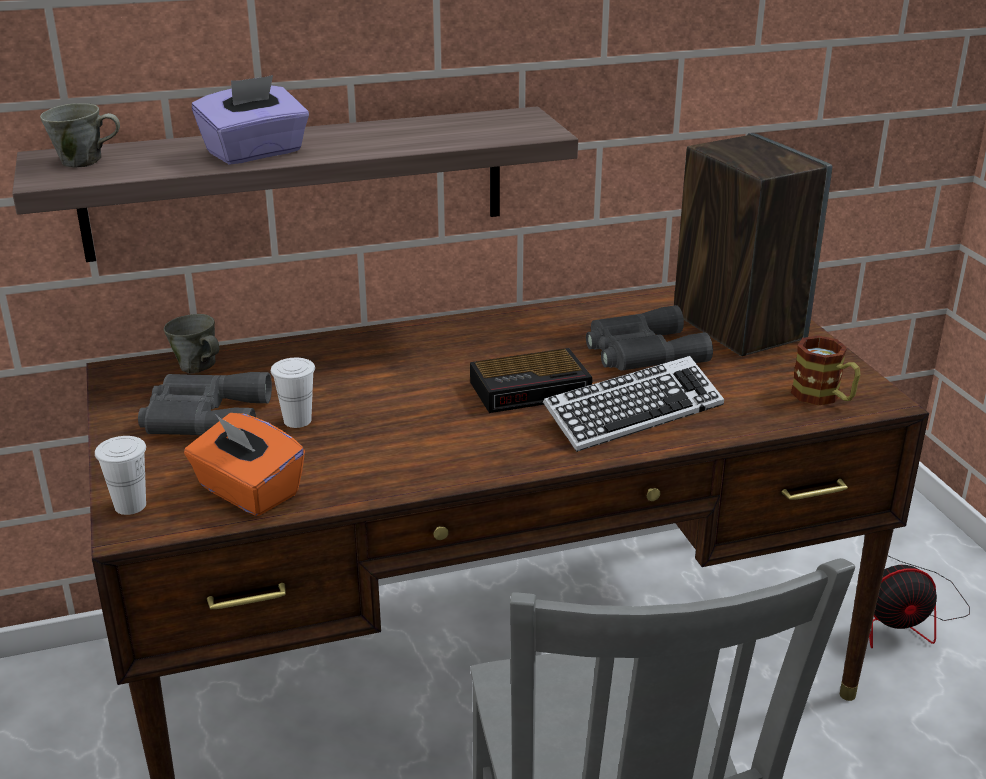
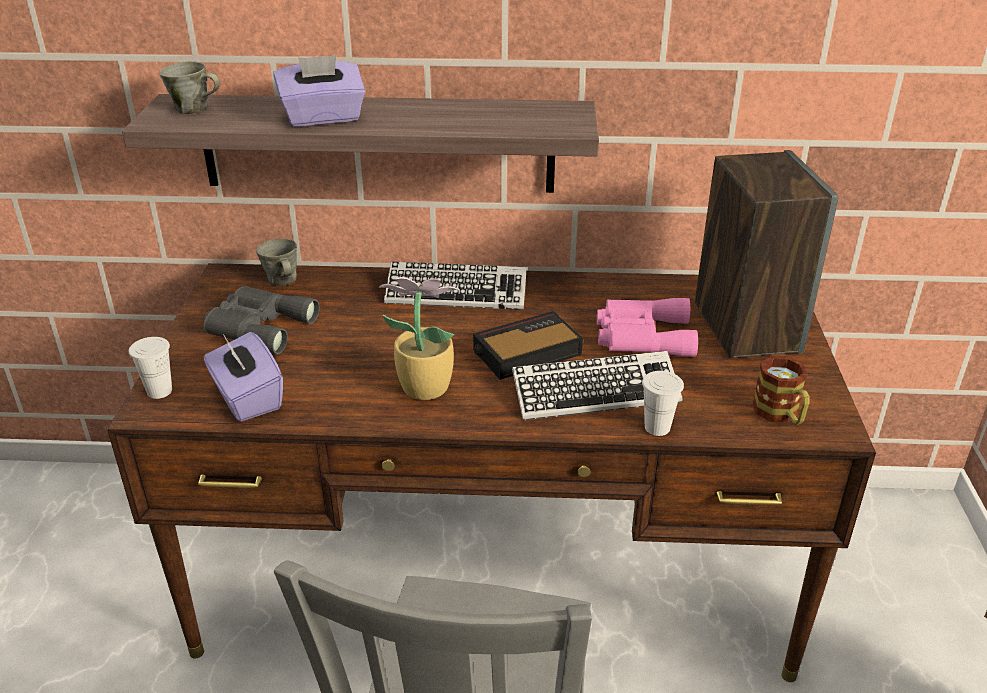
camera: 20 degrees right, 5 degrees up
(247, 492) = (247, 398): orange tissue box -> purple tissue box
(297, 420) = (323, 343): white cup -> white cup (657, 427)
(415, 346) = (456, 294): none -> keyboard
(445, 442) = (423, 387): none -> potted plant
(532, 389) = (525, 353): alarm clock -> alarm clock turned 150 degrees clockwise
(641, 352) = (641, 336): grey binoculars -> pink binoculars
(906, 615) = (883, 616): fan -> none

